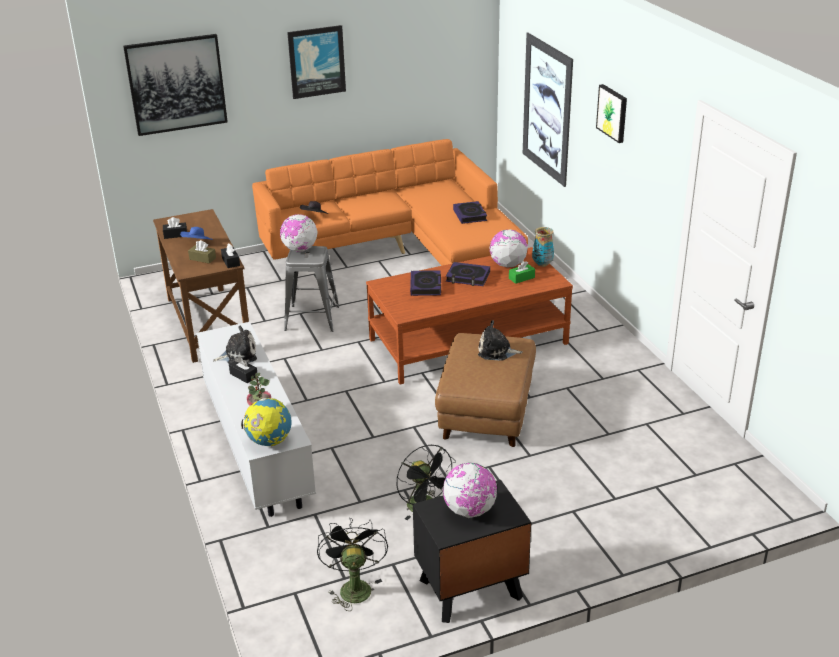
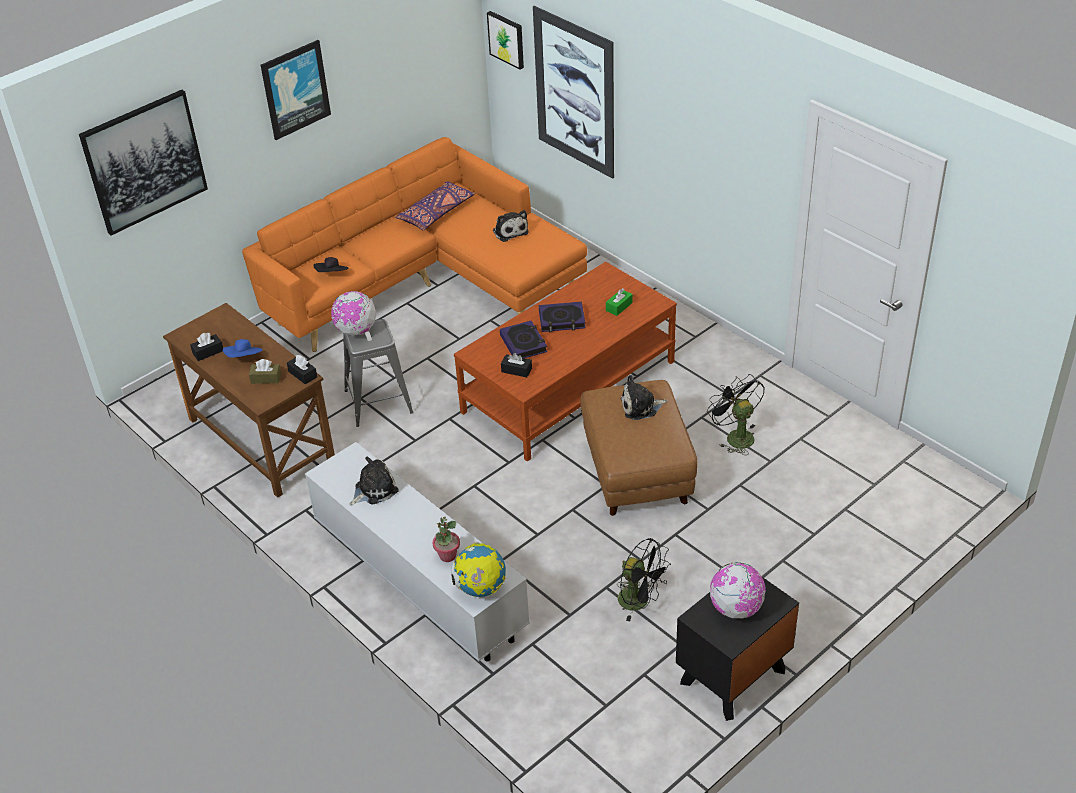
camera: 20 degrees left, 10 degrees up
(243, 375) = (397, 514): black tissue box -> black tissue box (516, 370)
(353, 586) = (620, 711): black fan -> black fan (735, 436)
(421, 194) = (436, 213): none -> purple pillow
(470, 215) = (509, 231): book -> plush toy
(507, 265) = (594, 292): globe -> none
(542, 264) = (630, 283): vase -> none
(613, 113) = (682, 104): picture -> picture (507, 39)

